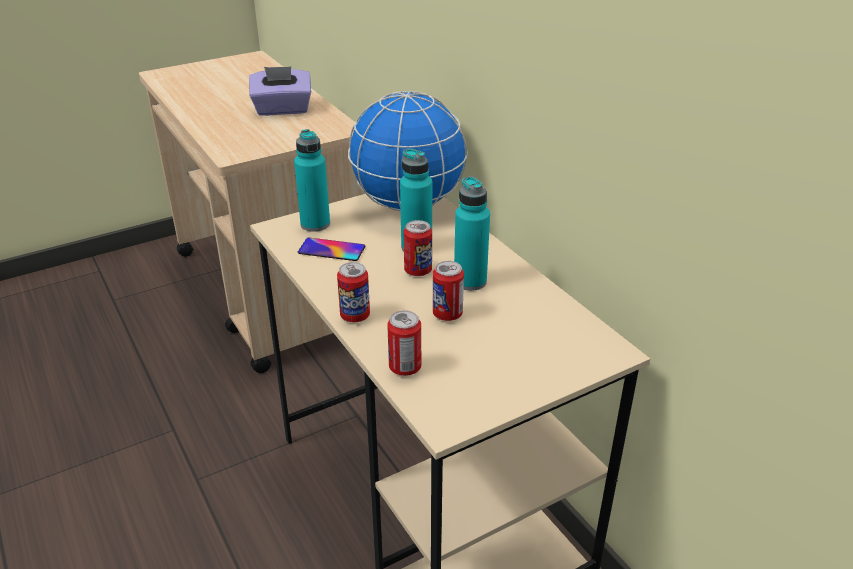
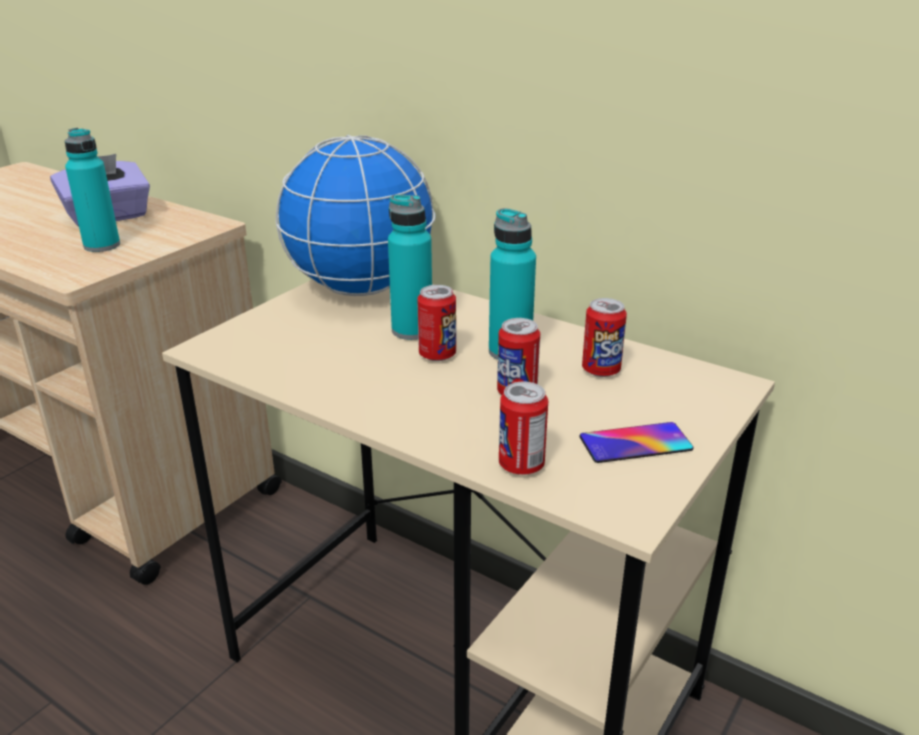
camera: 25 degrees left, 5 degrees down
(315, 224) = (256, 333): turquoise bottle -> turquoise bottle (102, 246)
(331, 250) = (304, 356): phone -> phone (635, 443)
(355, 316) = (403, 423): can -> can (601, 370)

